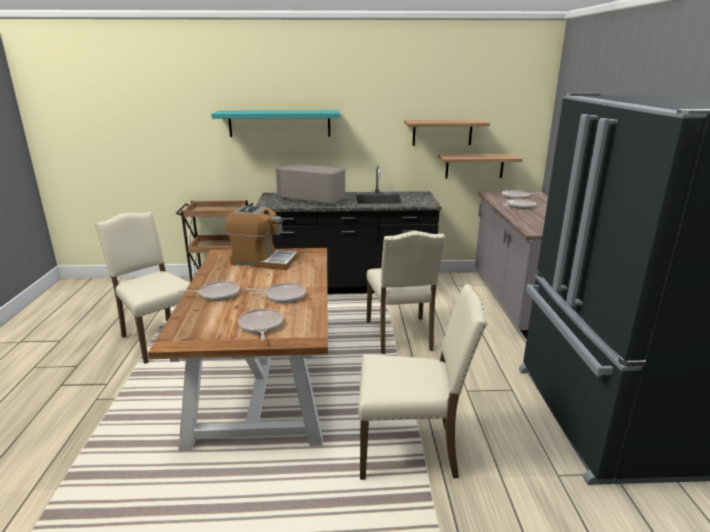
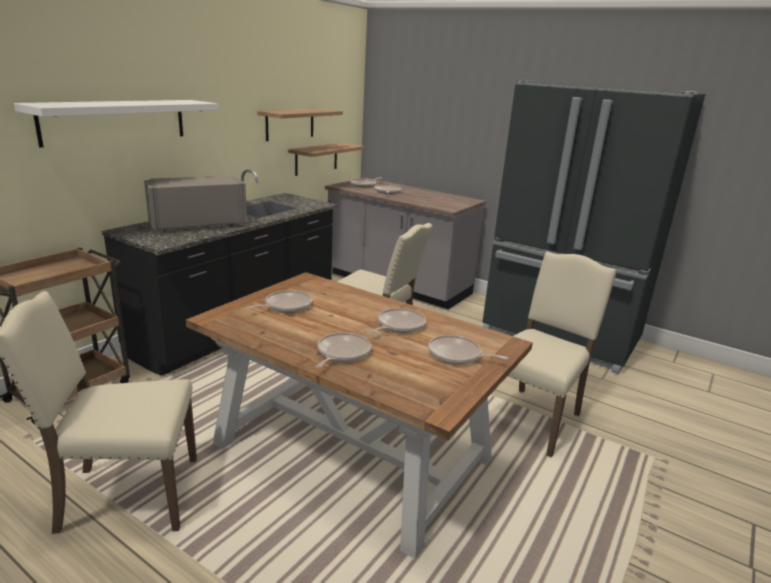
camera: 55 degrees left, 0 degrees up
(263, 261) = (286, 306): coffee machine -> frying pan
(279, 123) = (116, 121): turquoise shelf -> white shelf

